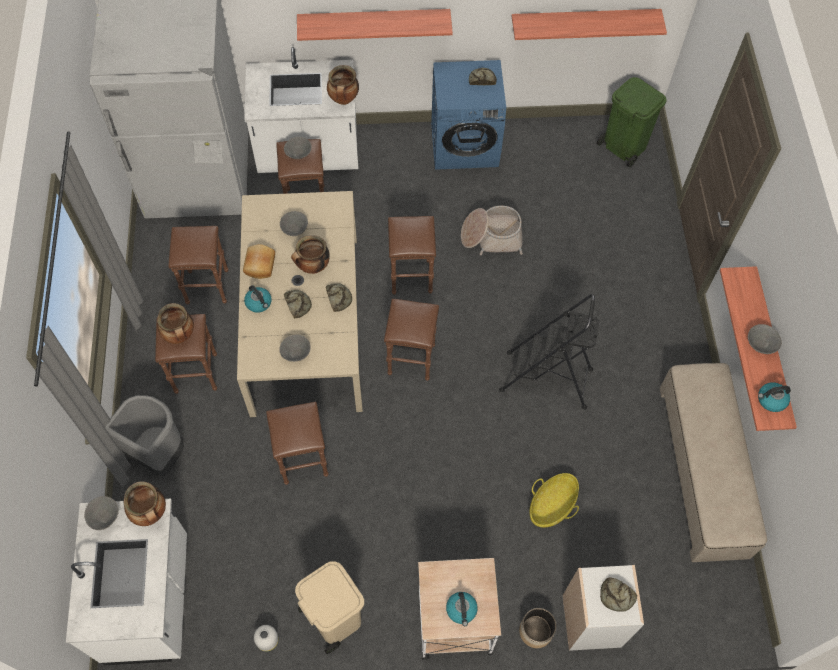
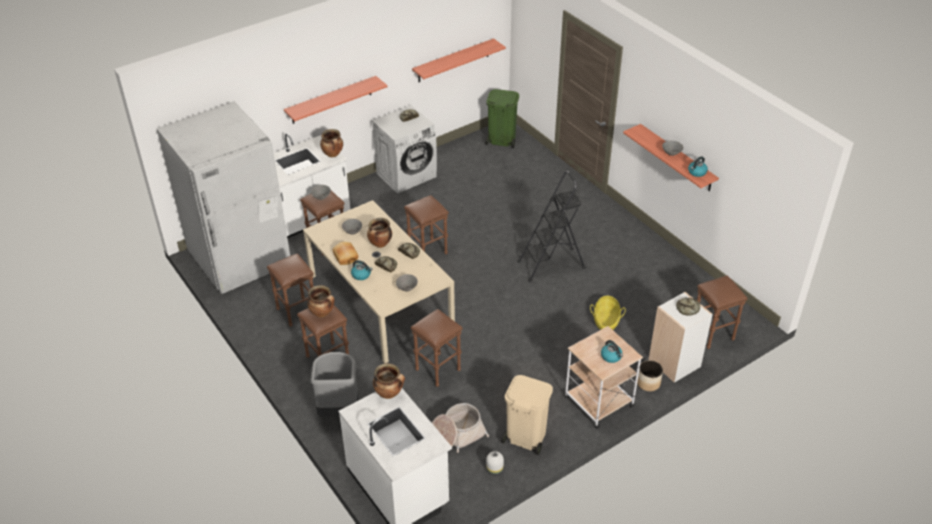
camera: 30 degrees left, 20 degrees down
(104, 517) = (361, 409): grey bowl -> none
(412, 360) = (463, 290): brown stool -> brown stool (713, 334)
(464, 147) = (406, 176): blue washing machine -> white washing machine
(491, 237) = (460, 212): basket -> basket (457, 435)
(703, 470) = (674, 266): beige bench -> none

